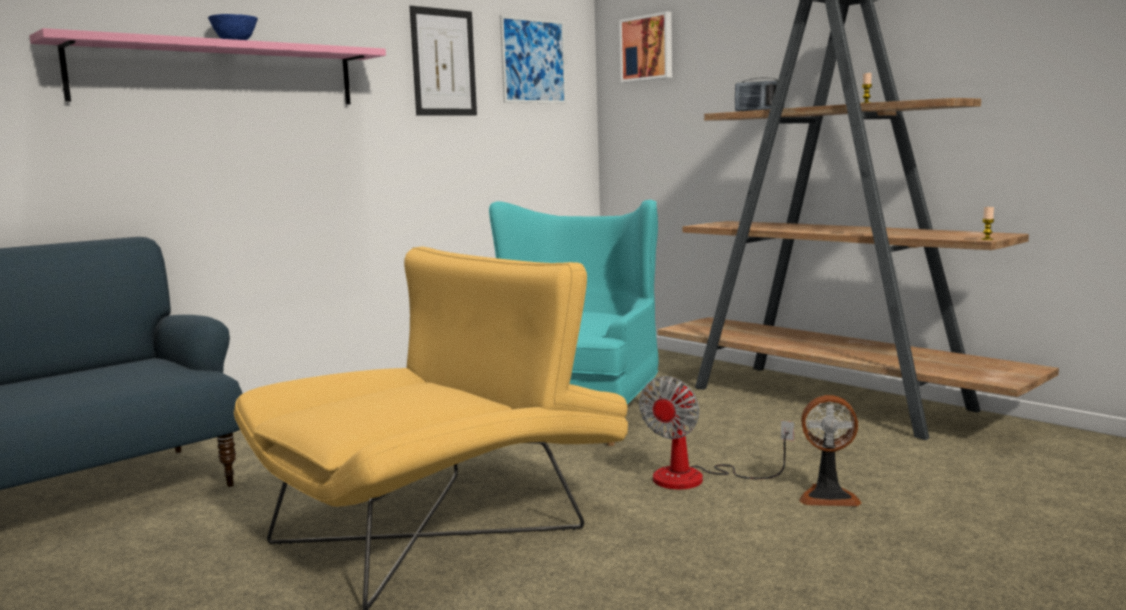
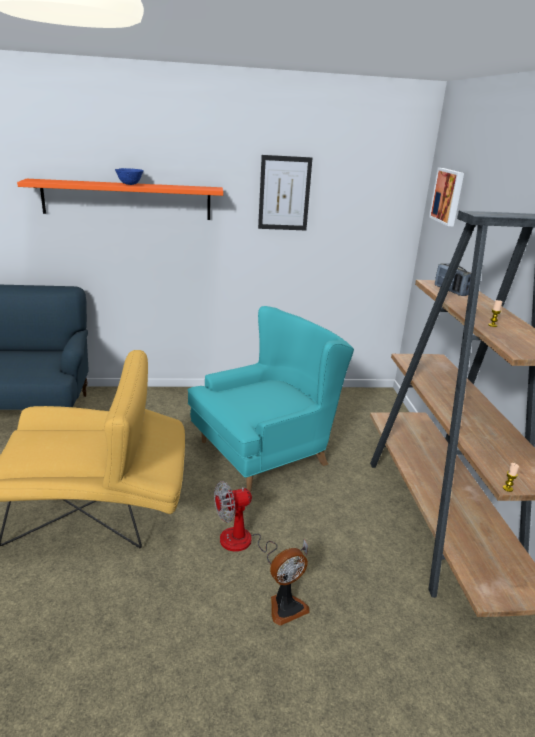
camera: 35 degrees right, 15 degrees up
(219, 74) = (127, 200): pink shelf -> orange shelf
(533, 61) = (364, 192): picture -> none
(828, 496) = (286, 606): fan -> fan turned 75 degrees counterclockwise

